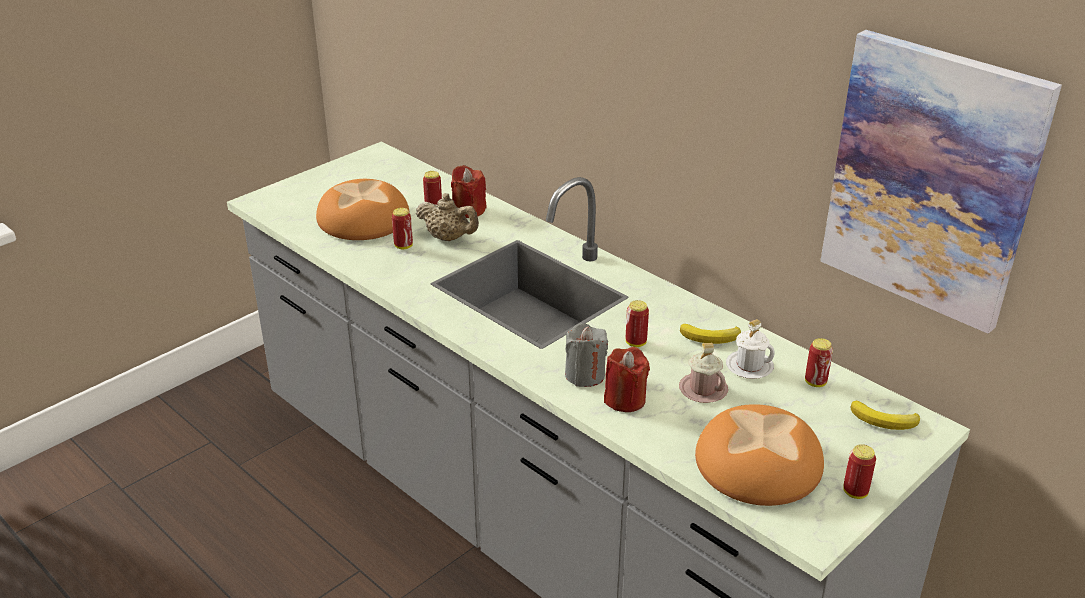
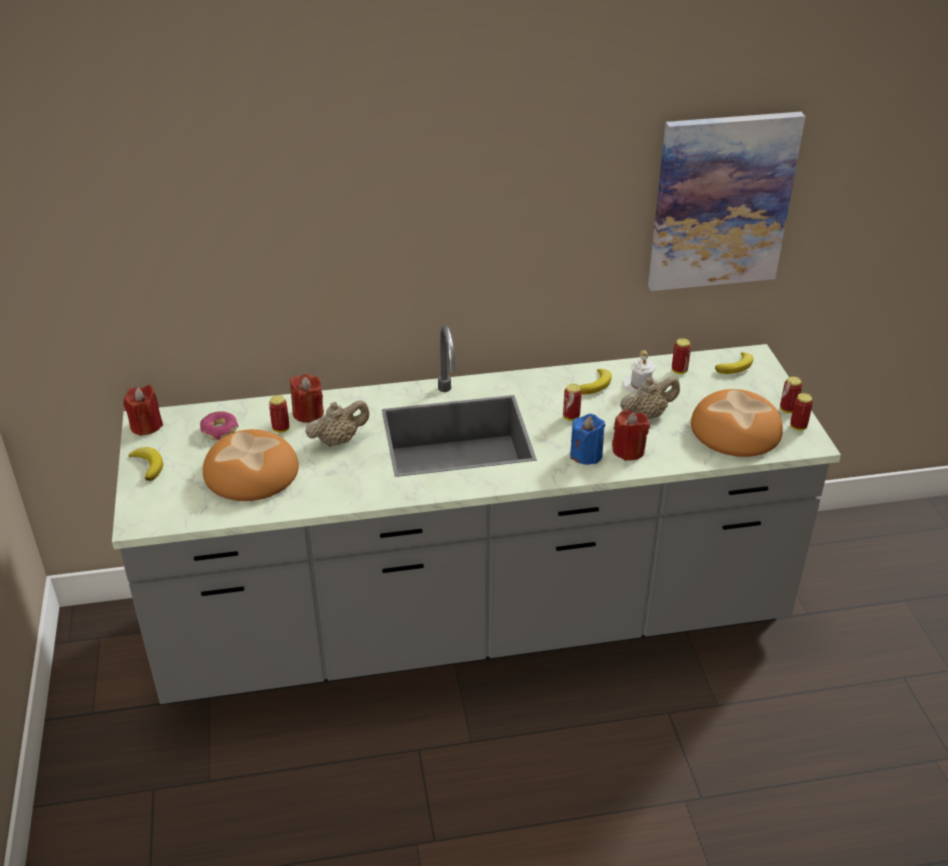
camera: 55 degrees left, 5 degrees up
(327, 177) = (148, 465): none -> banana
(373, 156) = (146, 426): none -> red candle
(401, 185) = (220, 430): none -> donut
(403, 246) = (323, 468): can -> can (798, 427)
(585, 375) = (586, 455): grey candle -> blue candle
(703, 390) = (647, 415): pink mug -> beige teapot

